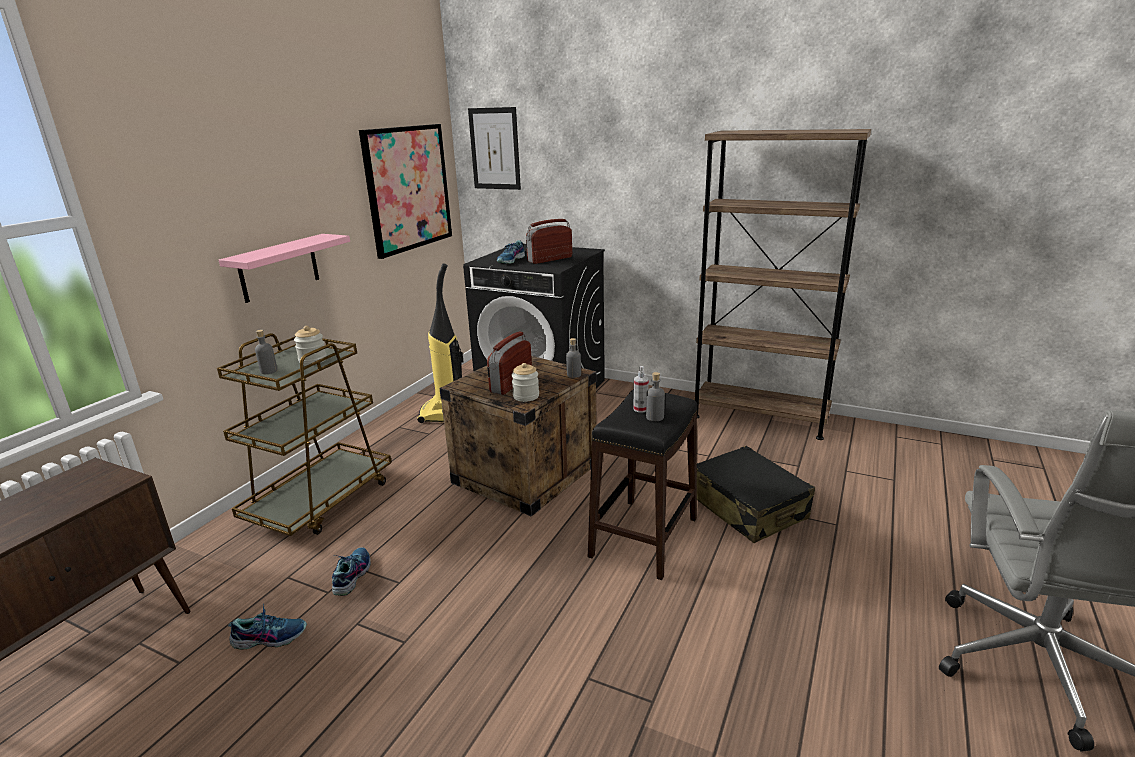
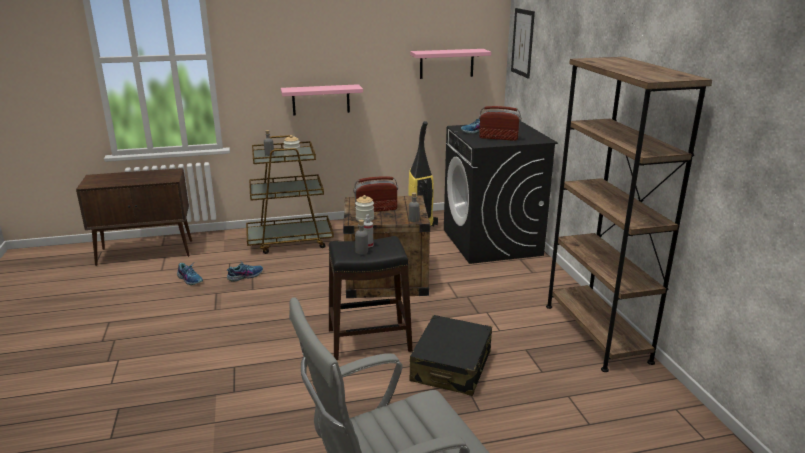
camera: 50 degrees right, 0 degrees up
(408, 188) = (446, 63): picture -> pink shelf

